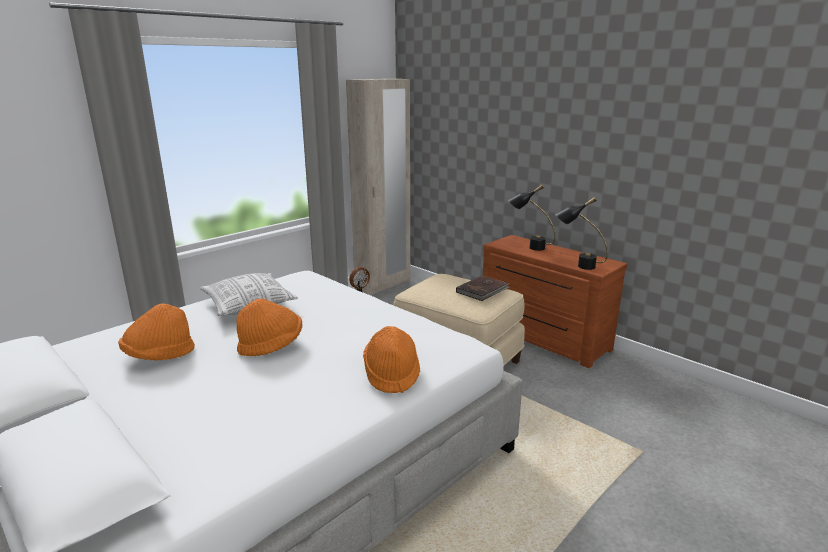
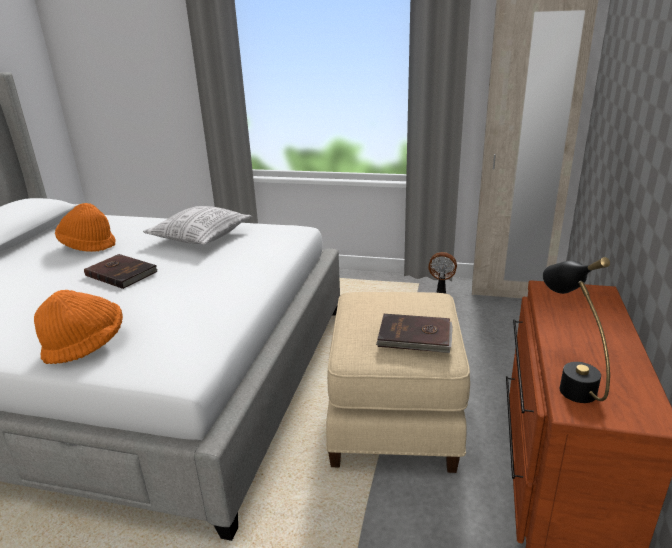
camera: 60 degrees right, 5 degrees up
(271, 346) = (122, 273): orange hat -> brown book
(529, 247) = (582, 315): black table lamp -> none

